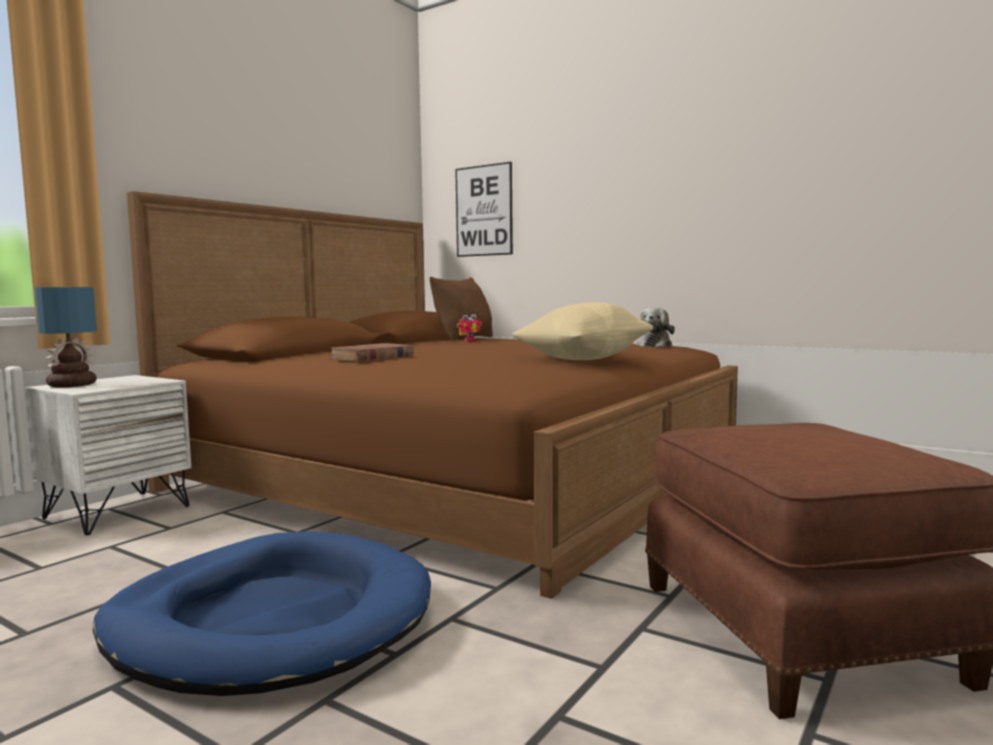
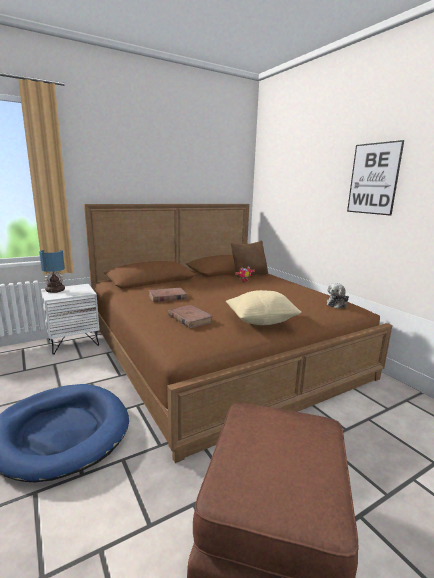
camera: 25 degrees right, 10 degrees up
(466, 365) = (190, 318): none -> brown book
(484, 210) = (278, 200): picture -> picture (373, 179)

